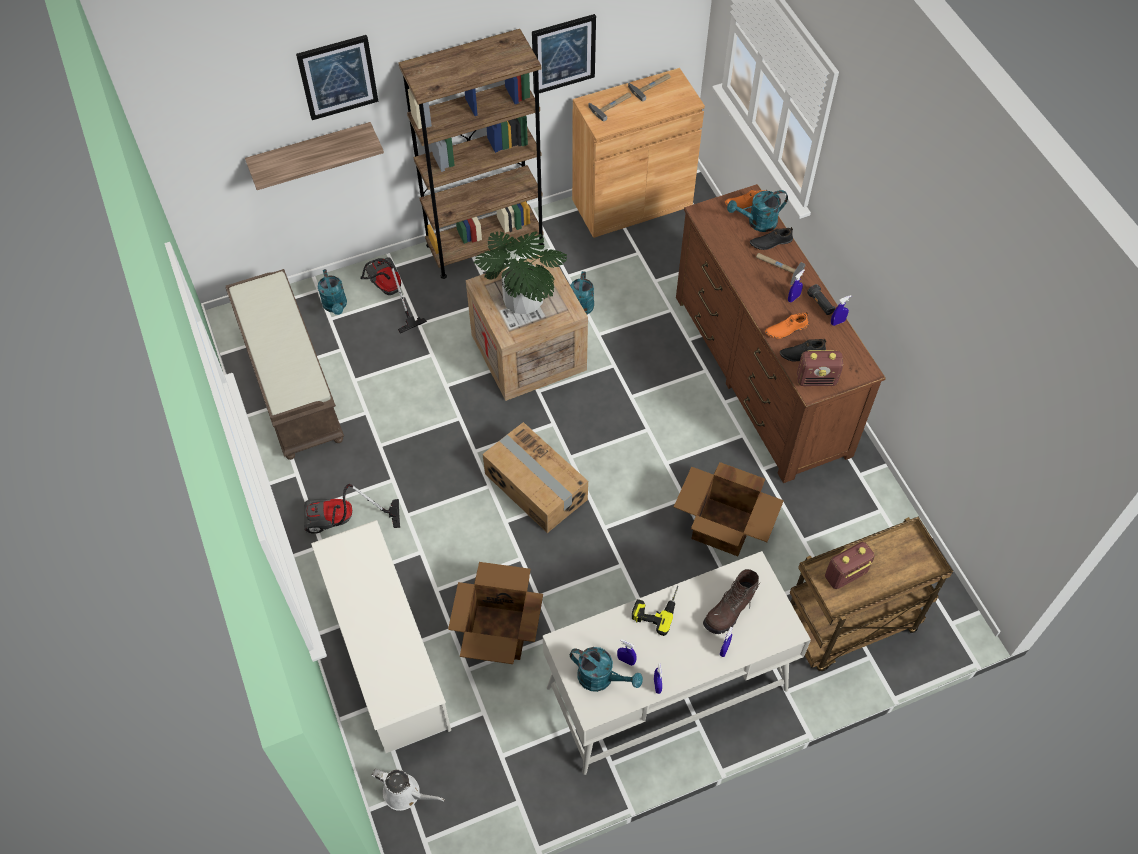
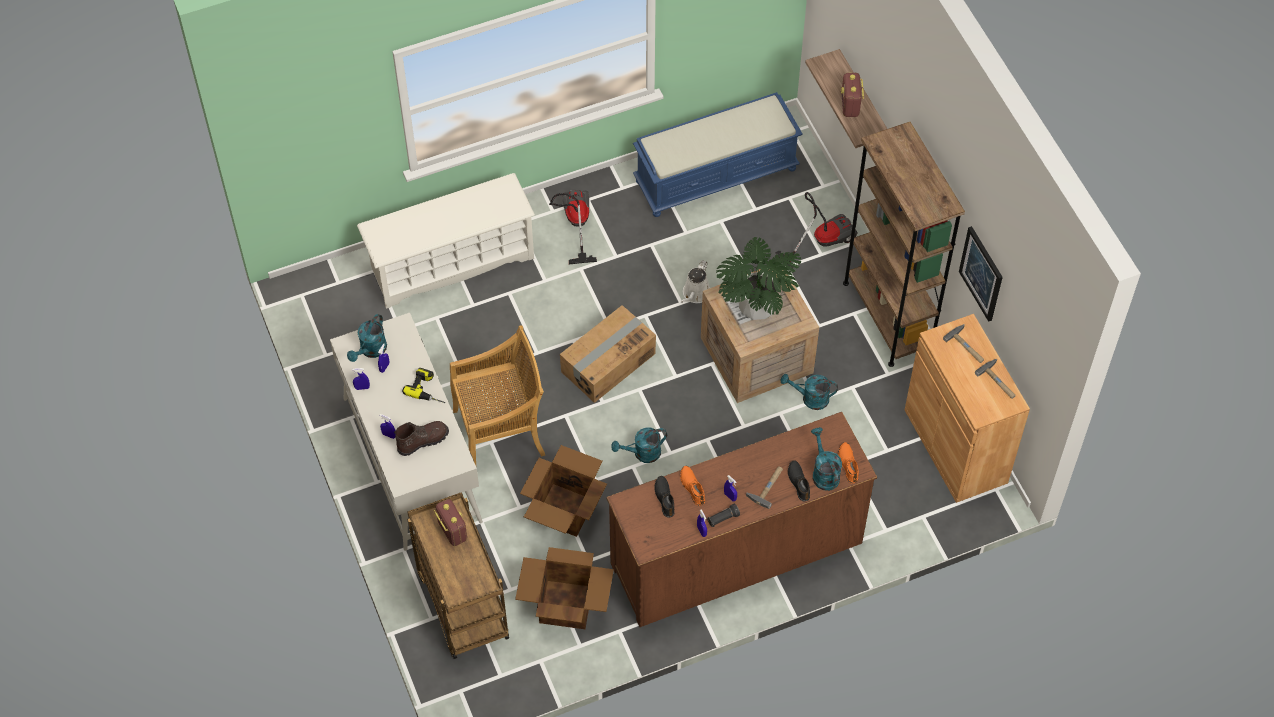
camera: 90 degrees right, 0 degrees up
(290, 383) = (716, 174): brown bench -> blue bench
(336, 306) = (804, 201): turquoise watering can -> turquoise watering can (642, 454)
(338, 77) = (887, 79): picture -> none
(405, 793) = (338, 281): white watering can -> white watering can (695, 294)
(497, 633) = (468, 337): cardboard box -> cardboard box (565, 604)
(627, 593) = (501, 431): none -> beige chair
(730, 611) = (422, 441): brown boot -> brown boot turned 105 degrees clockwise
(816, 379) = (635, 507): radio -> radio (850, 105)

